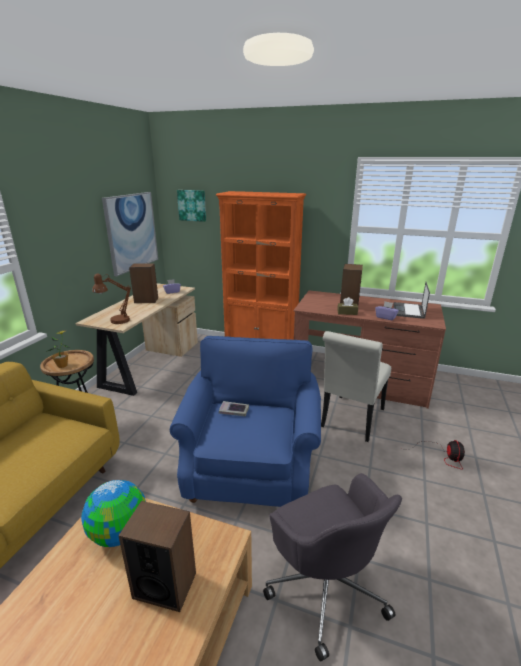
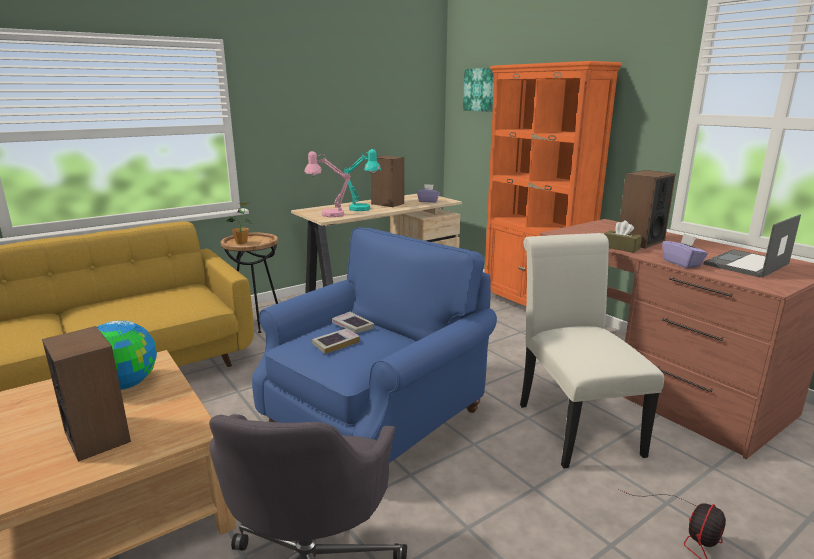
camera: 35 degrees right, 5 degrees down
(116, 321) = (327, 214): brown table lamp -> pink table lamp
(132, 232) = (394, 119): picture -> none
(136, 309) = (363, 209): none -> turquoise table lamp
(242, 429) = (336, 343): none -> book
(351, 420) = (573, 424): white chair -> white chair turned 105 degrees clockwise

